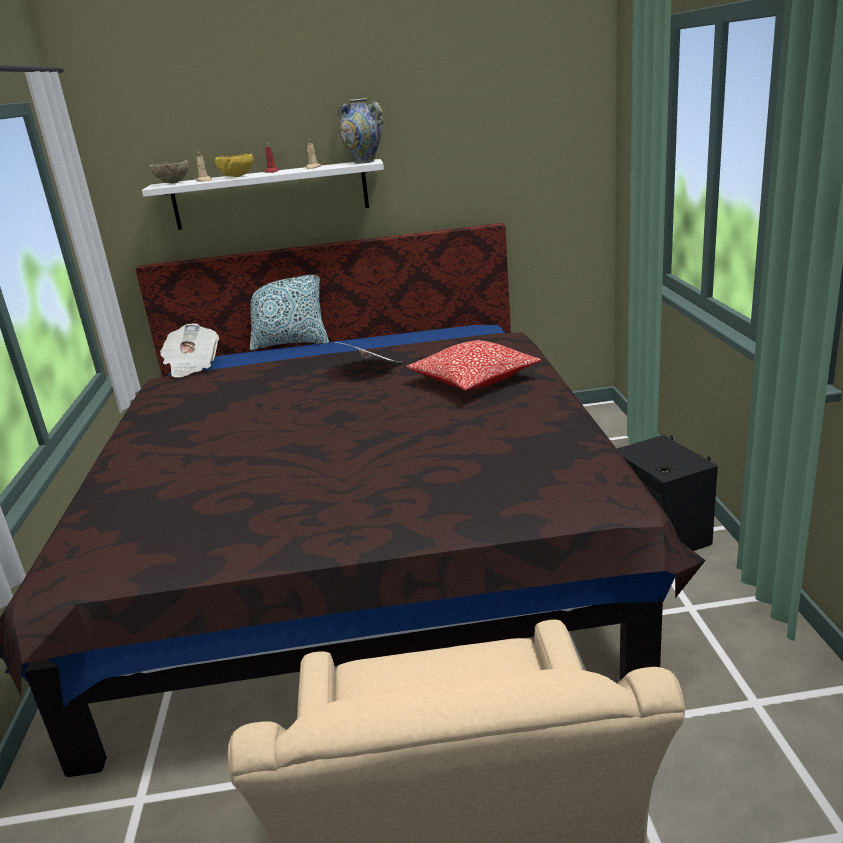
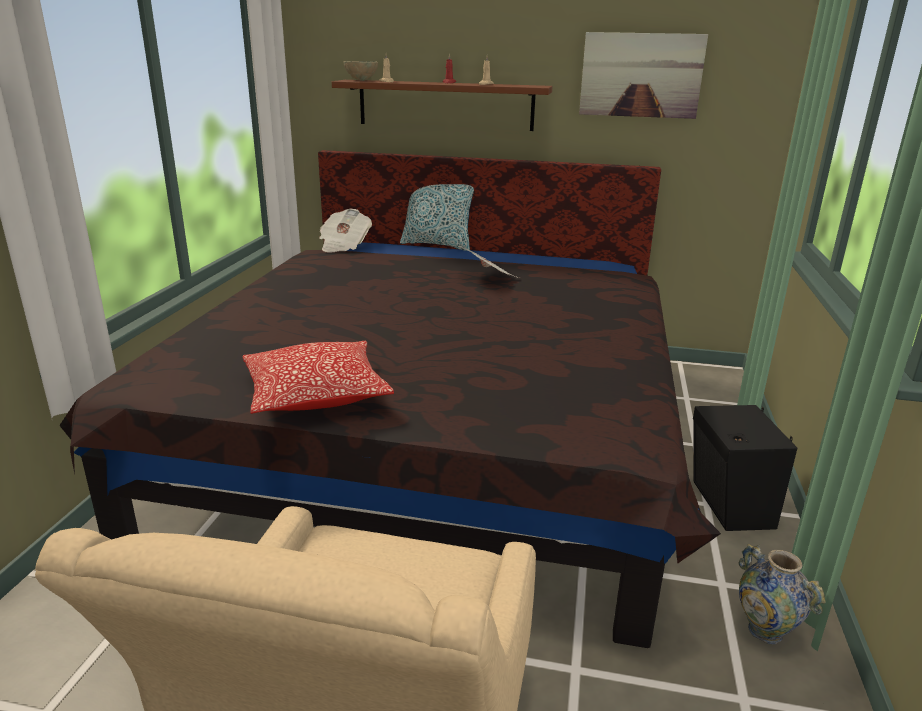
camera: 15 degrees right, 0 degrees up
(237, 176) = (416, 82): yellow bowl -> none
(270, 195) = (445, 105): white shelf -> brown shelf
(364, 162) = (534, 85): vase -> vase (765, 631)
(467, 136) = (641, 75): none -> picture
(474, 380) = (574, 307): pillow -> pillow (316, 395)

